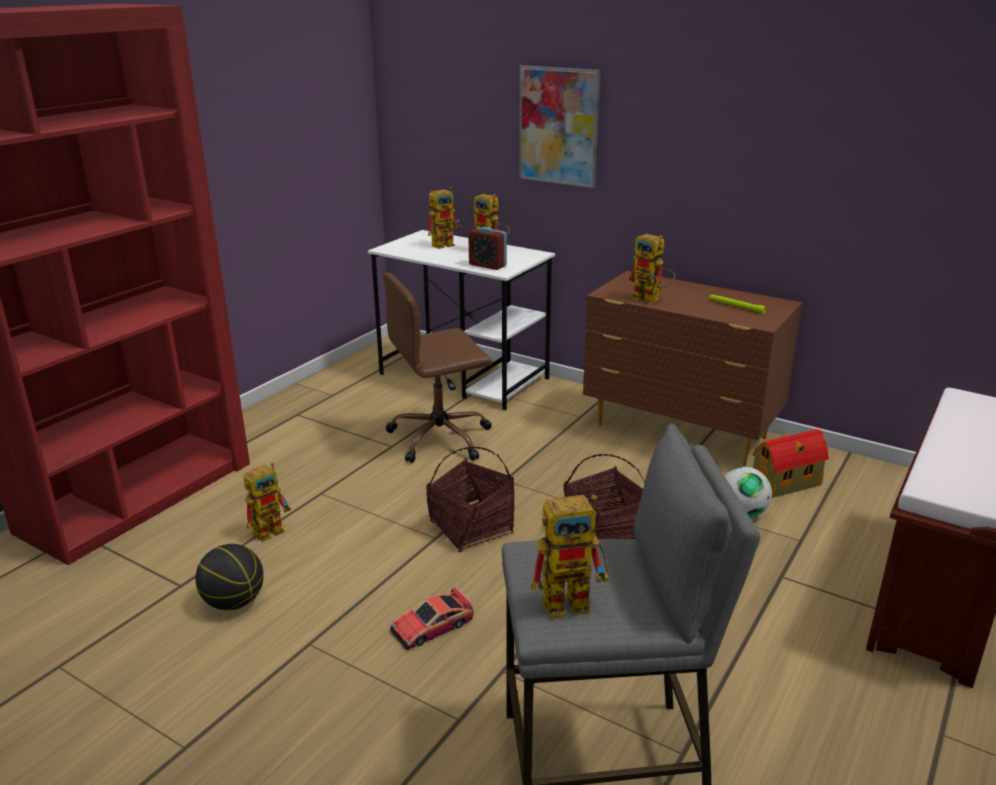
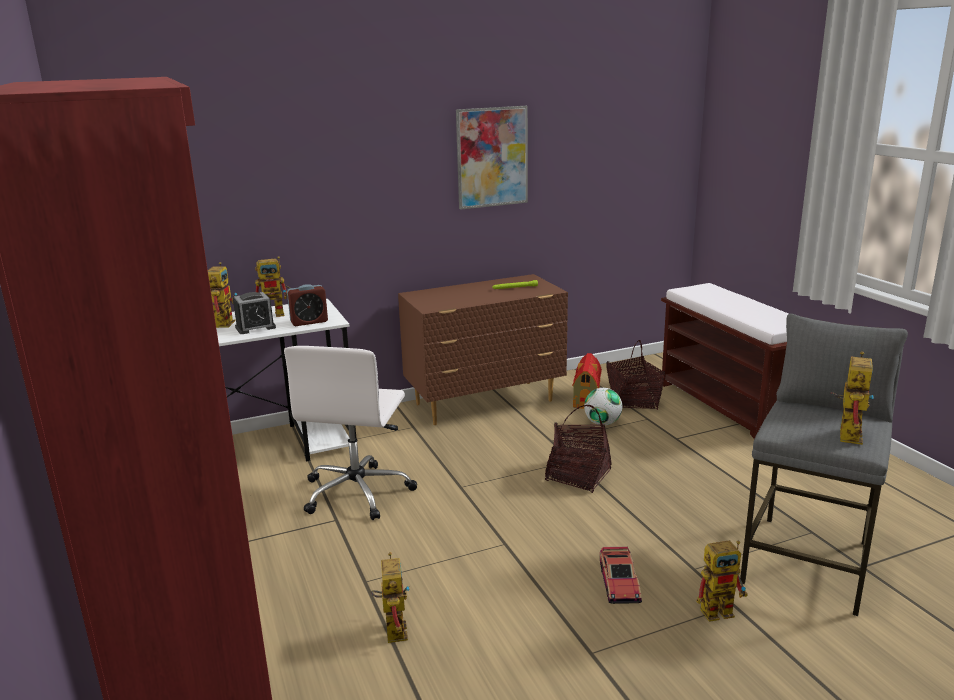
camera: 55 degrees left, 5 degrees down
(234, 602) = (490, 683): basketball -> none
(441, 438) = (358, 492): brown office chair -> white office chair
(449, 255) = (255, 327): none -> alarm clock
(470, 528) = (509, 523): basket -> basket (633, 401)
(559, 126) = (314, 182): picture -> picture (492, 157)
(651, 299) = (464, 301): toy robot -> toy robot (722, 609)

